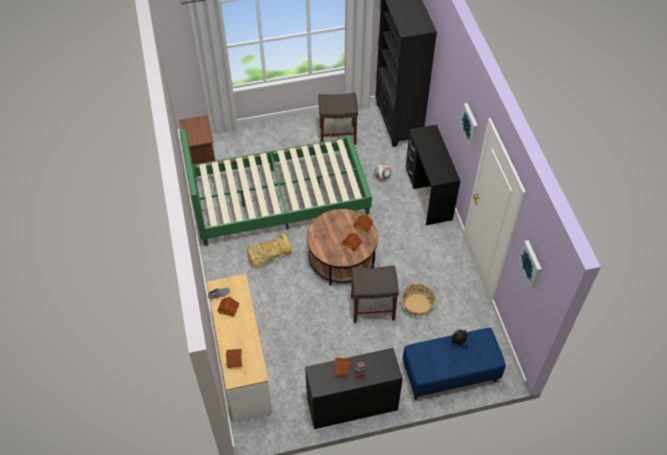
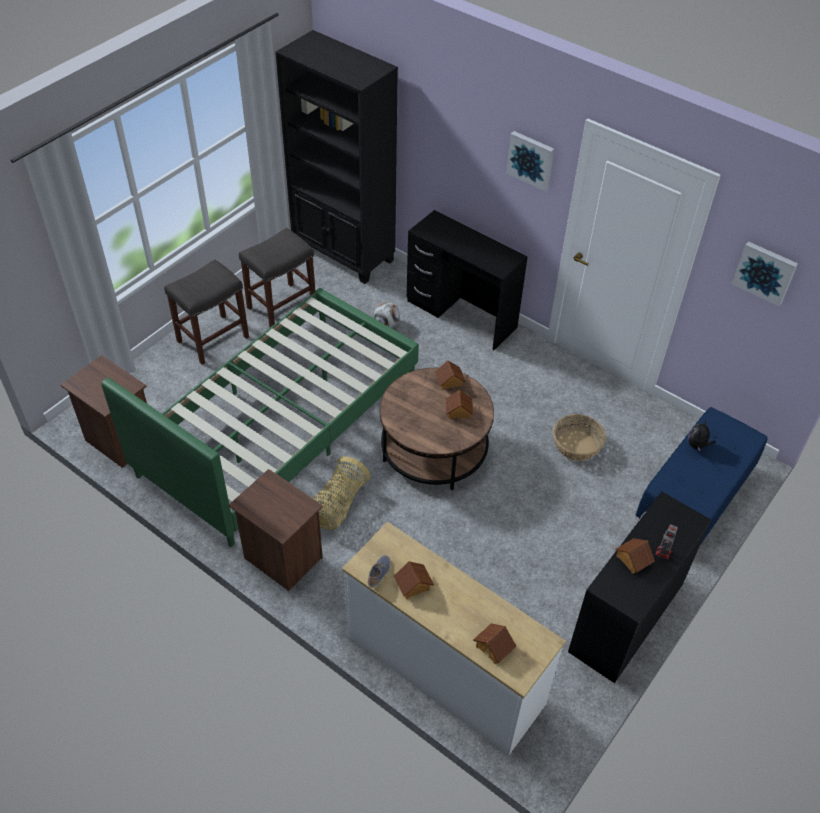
camera: 40 degrees left, 5 degrees down
(221, 266) = (282, 558): none -> brown nightstand
(373, 308) = (531, 483): grey stool -> grey stool (213, 338)

